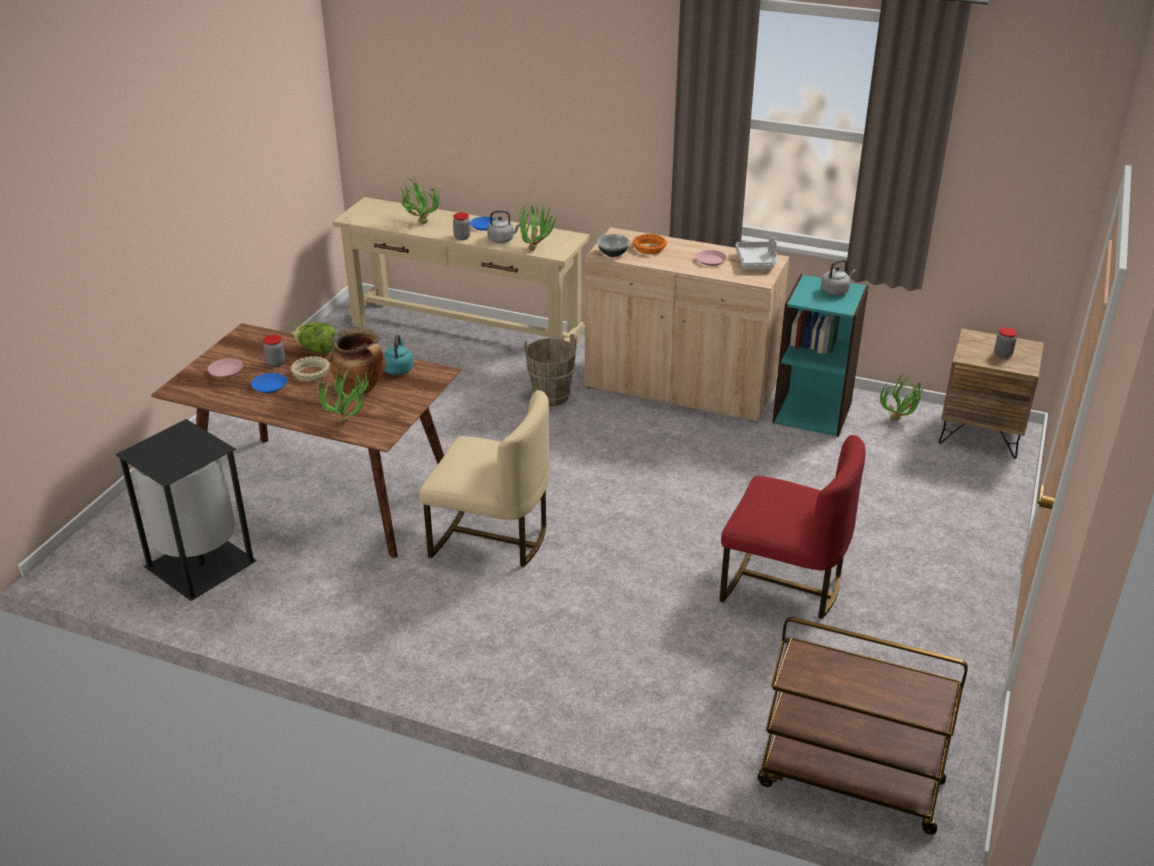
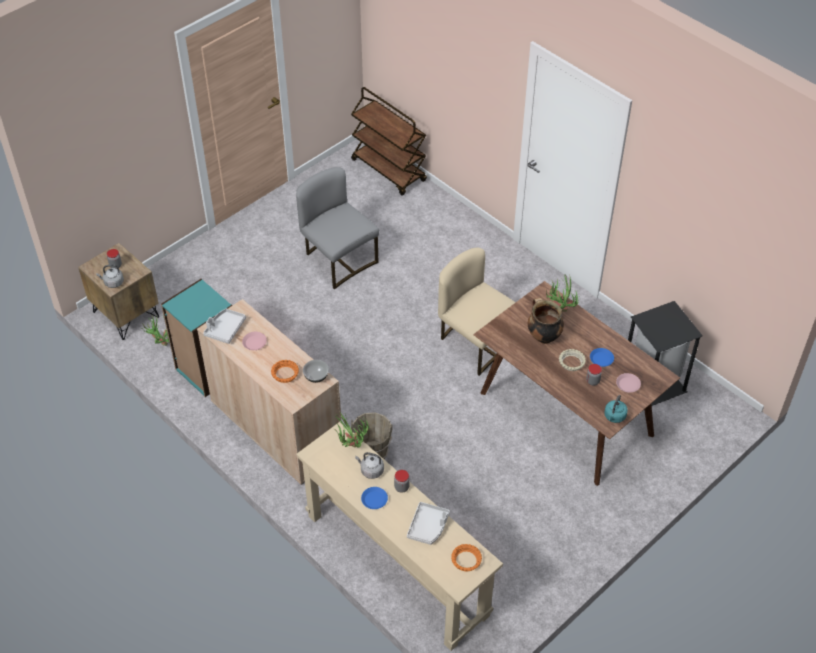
camera: 155 degrees left, 15 degrees up
(317, 350) = (562, 385): lettuce -> none
(369, 215) = (466, 560): none -> orange bowl
(398, 369) = (513, 347): turquoise kettle -> turquoise kettle (614, 417)
(418, 223) = (428, 527): potted plant -> grey tray
(783, 584) = (338, 260): red chair -> grey chair
(836, 291) = (188, 305): grey kettle -> grey kettle (113, 282)

